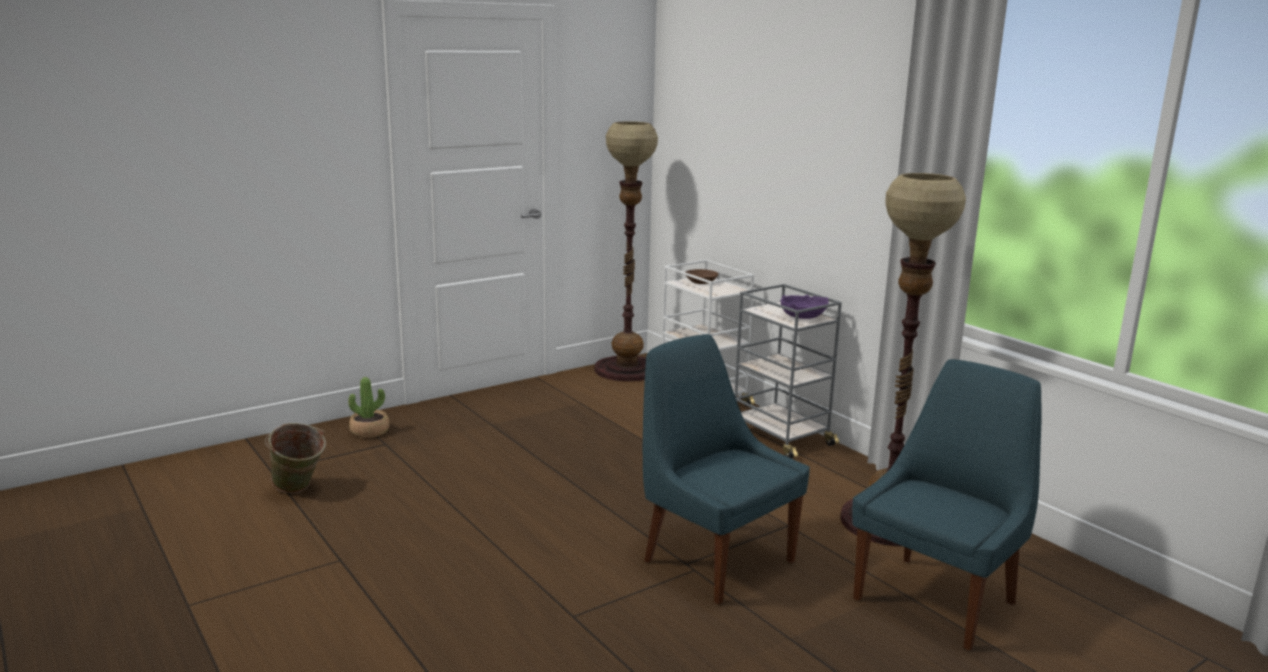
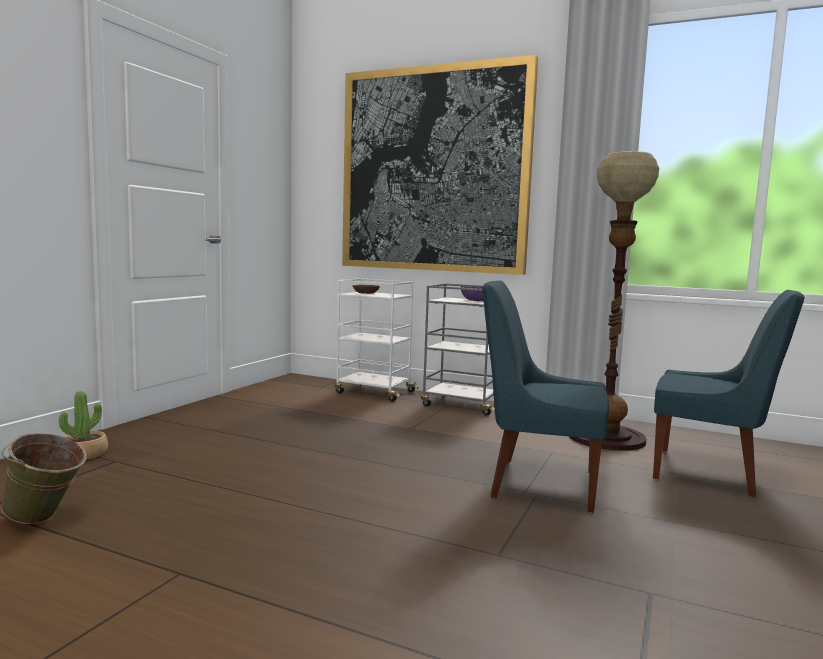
camera: 30 degrees left, 10 degrees down
(626, 369) = (288, 383): floor lamp -> none
(783, 138) = (434, 170): none -> picture
(937, 599) = (710, 473): blue chair -> blue chair turned 105 degrees clockwise

